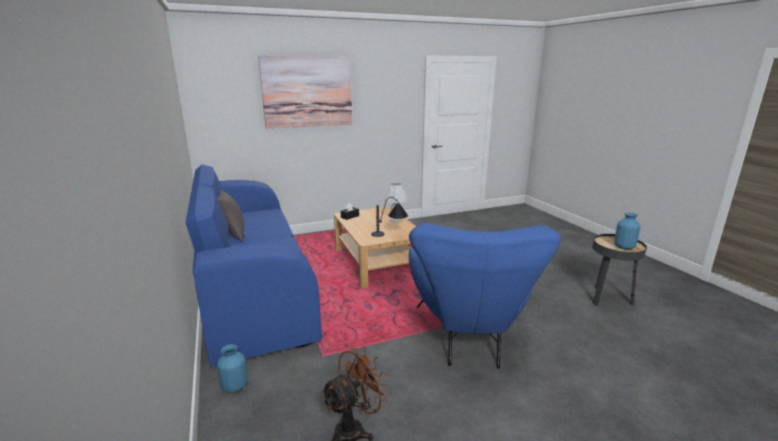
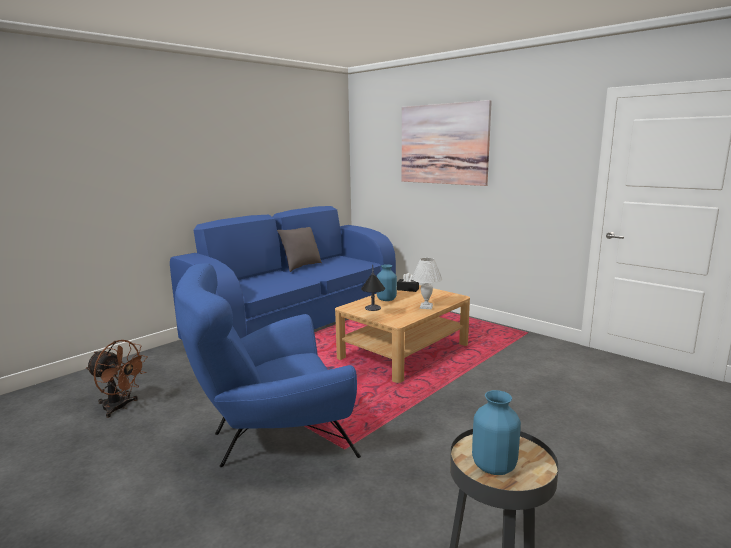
camera: 65 degrees right, 5 degrees down
(234, 386) = (164, 354): blue vase -> blue vase (386, 299)

